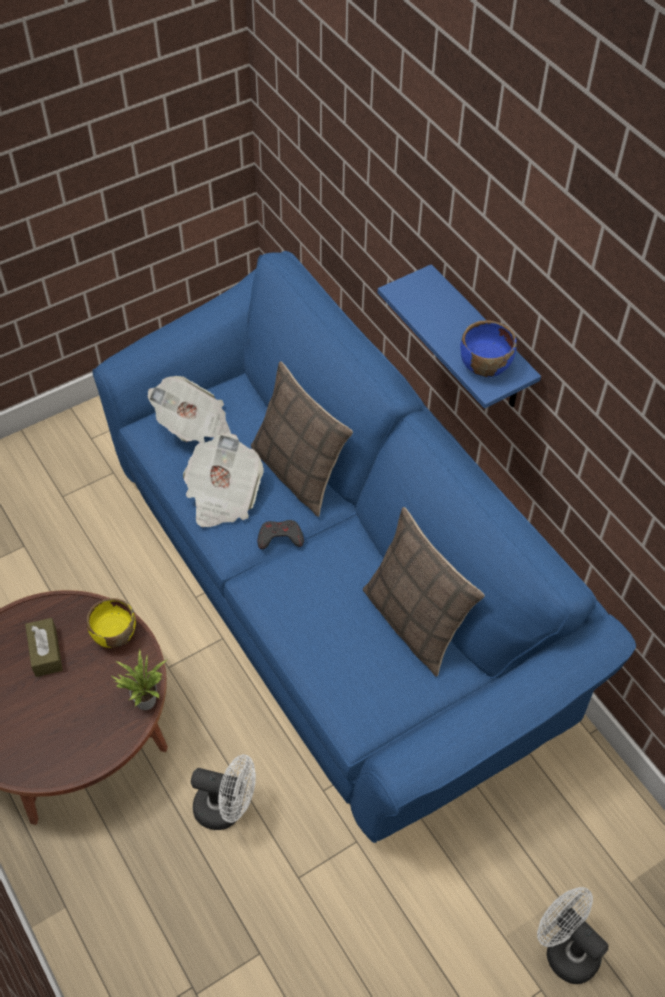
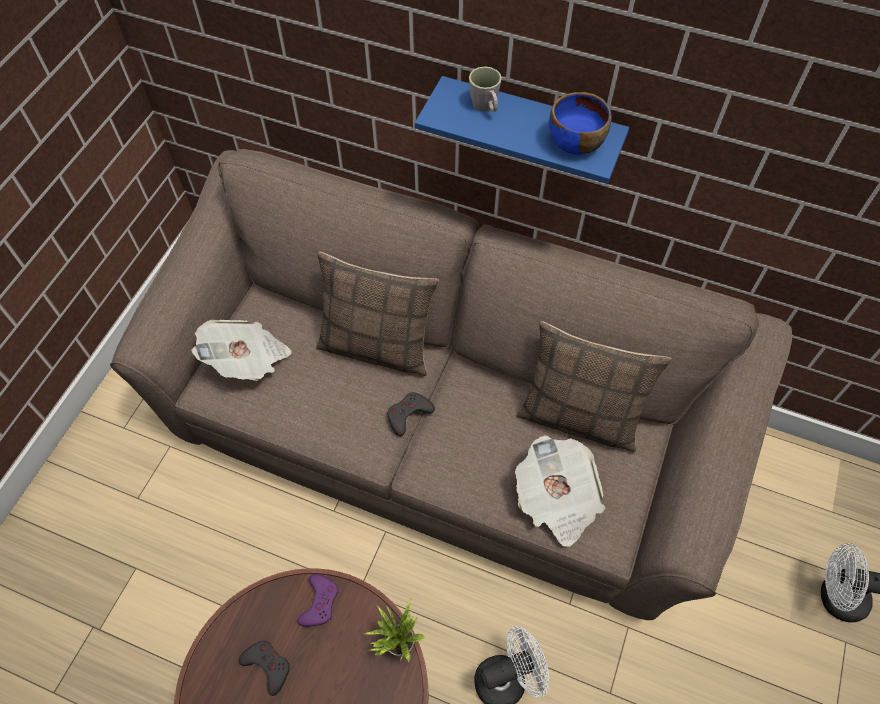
camera: 35 degrees left, 5 degrees up
(45, 652) = (267, 666): brown tissue box -> grey game controller
(114, 634) = (319, 602): yellow bowl -> purple game controller
(222, 495) = (327, 409): newspaper -> newspaper (557, 500)
(331, 588) = (440, 428): blue sofa -> brown sofa
(441, 304) = (486, 107): none -> grey mug

